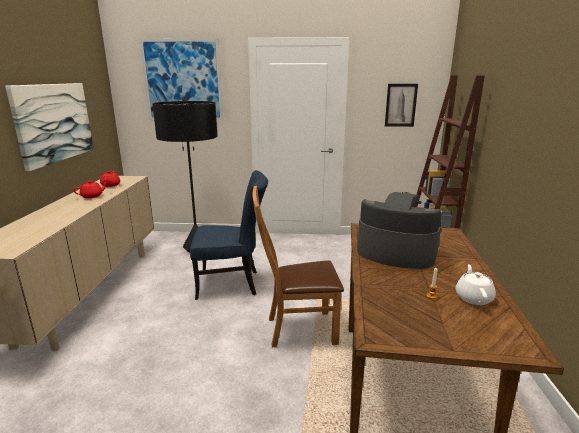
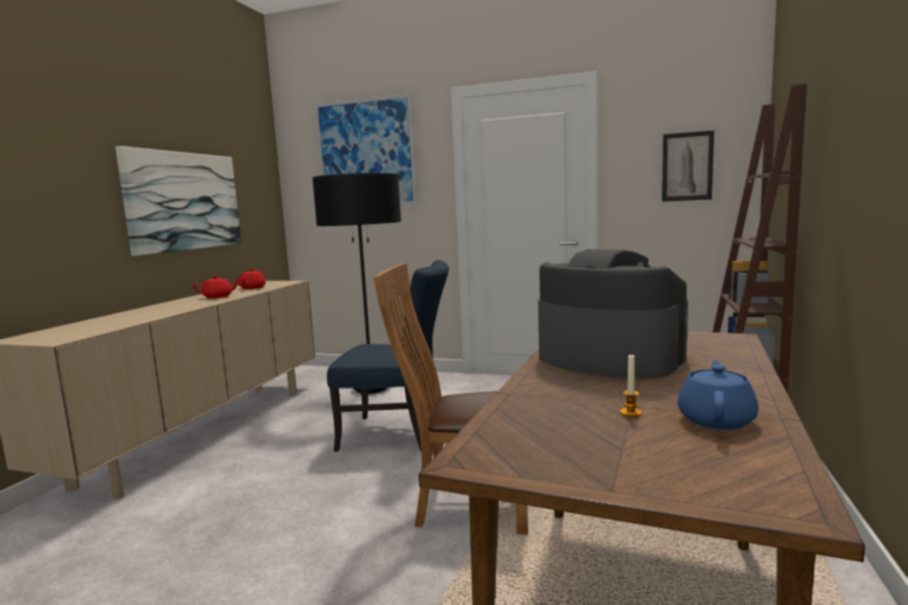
camera: 15 degrees right, 10 degrees down
(473, 298) = (716, 419): white teapot -> blue teapot

